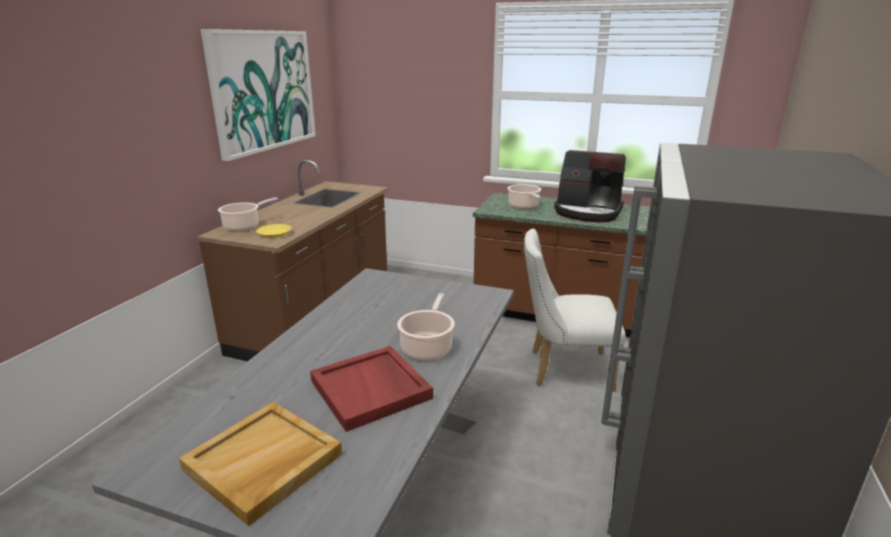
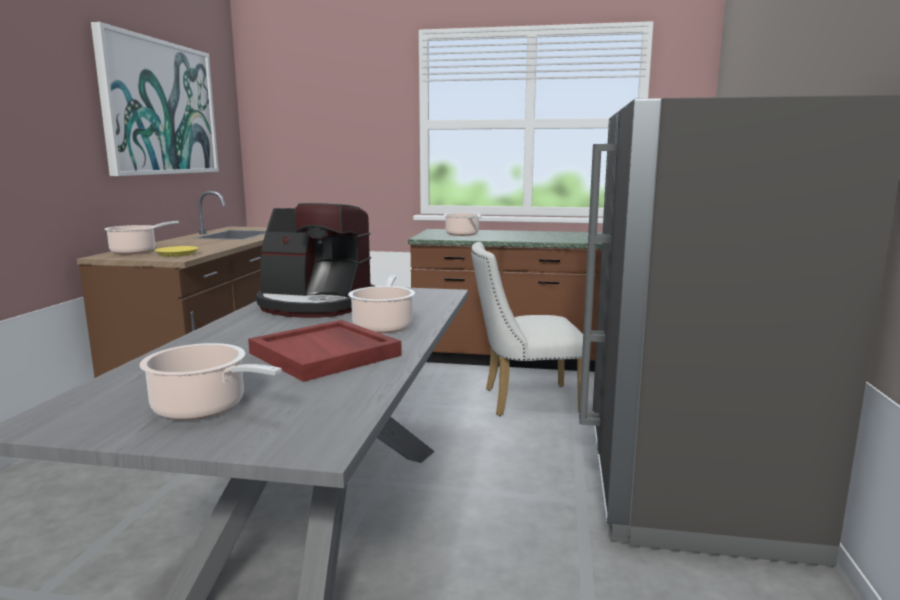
camera: 10 degrees left, 10 degrees down
(263, 463) = (204, 408): beige tray -> cooking pot
(587, 212) = (532, 236): coffee machine -> coffee machine (314, 305)

